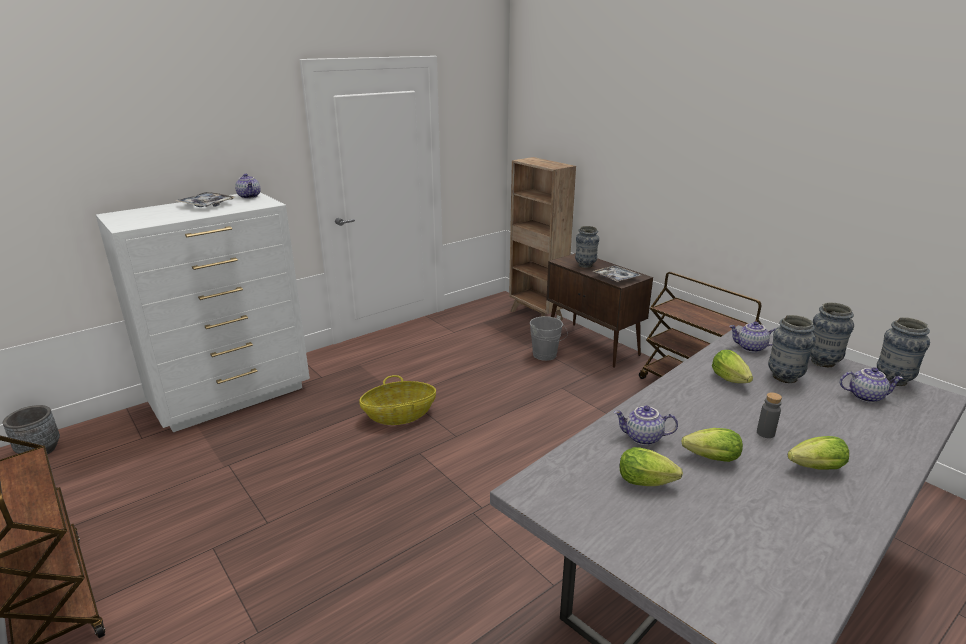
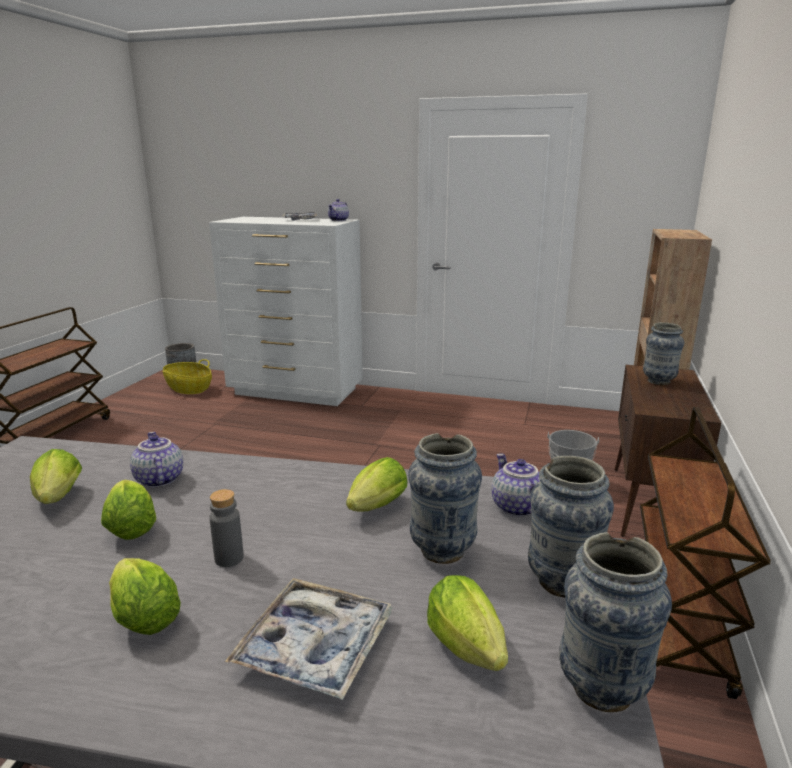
camera: 55 degrees right, 5 degrees down
(399, 415) = (347, 454): basket -> basket (189, 388)
(616, 278) = (660, 404): tray -> tray (315, 647)
(865, 396) = (469, 651): teapot -> lettuce

